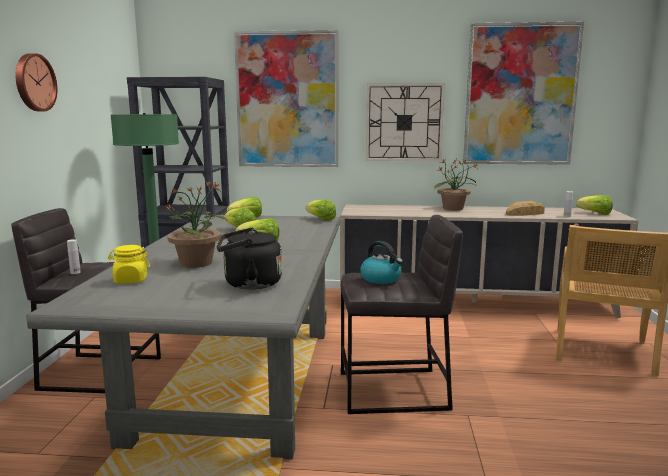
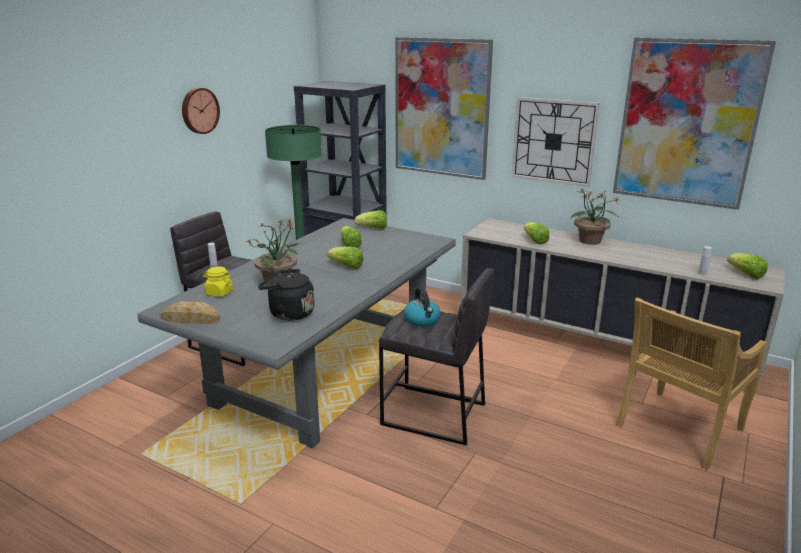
camera: 25 degrees right, 10 degrees up
(321, 219) = (433, 240): lettuce -> lettuce (534, 241)
(525, 214) = (658, 262): bread -> bread (190, 319)

